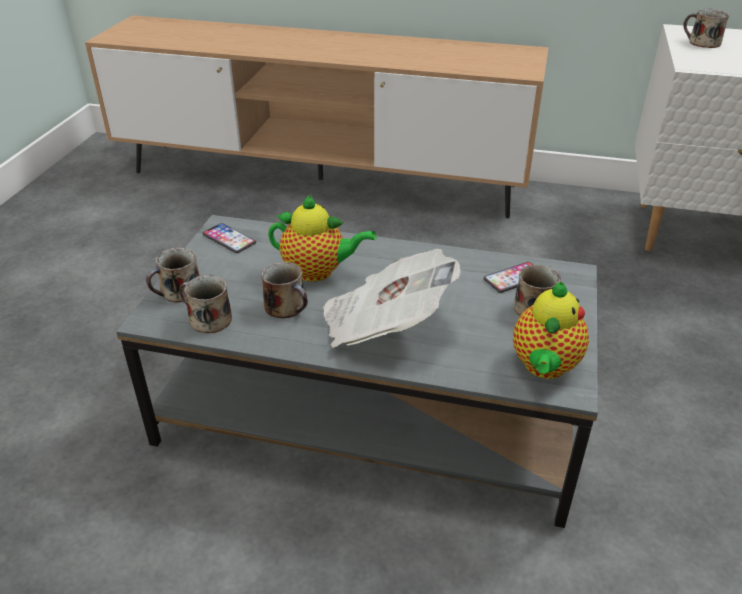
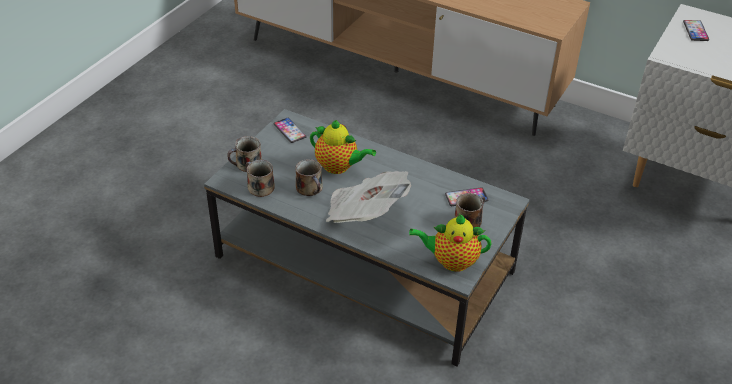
camera: 15 degrees right, 5 degrees up
(544, 367) = (451, 261): teapot -> teapot turned 60 degrees clockwise
(702, 42) = (695, 31): mug -> phone

